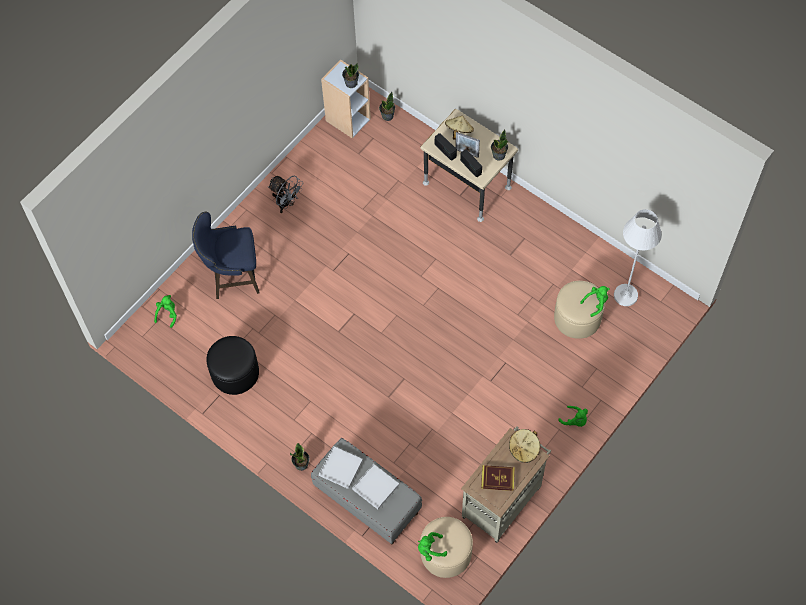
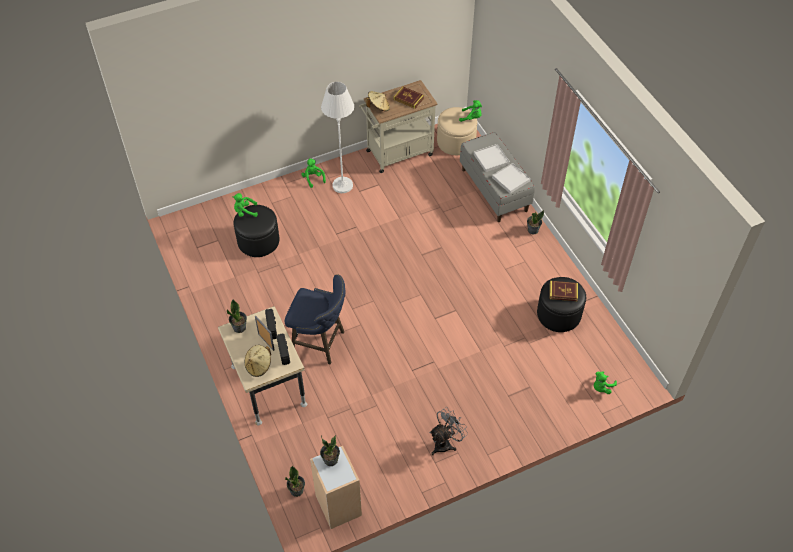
camera: 155 degrees left, 10 degrees down
(231, 356) = (563, 292): none -> book
(232, 278) = (528, 394): blue stool -> blue stool (320, 343)
(286, 203) = (445, 443): grey fan -> grey fan turned 75 degrees clockwise
(577, 317) = (258, 241): beige ottoman -> black ottoman
(625, 295) = (209, 241): white floor lamp -> white floor lamp (342, 185)

